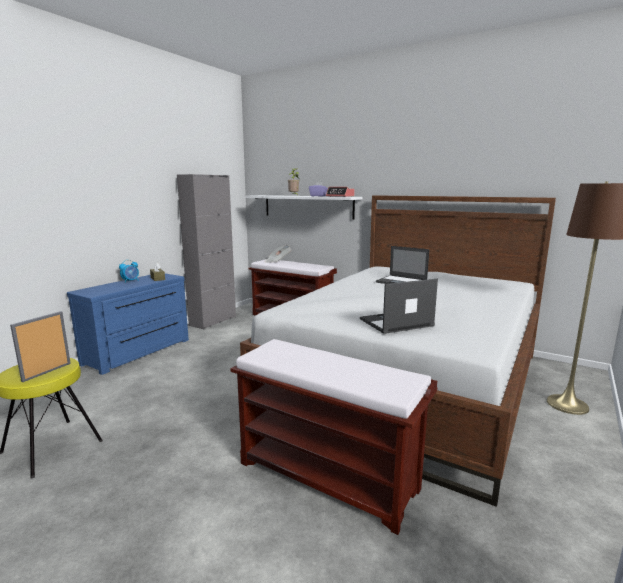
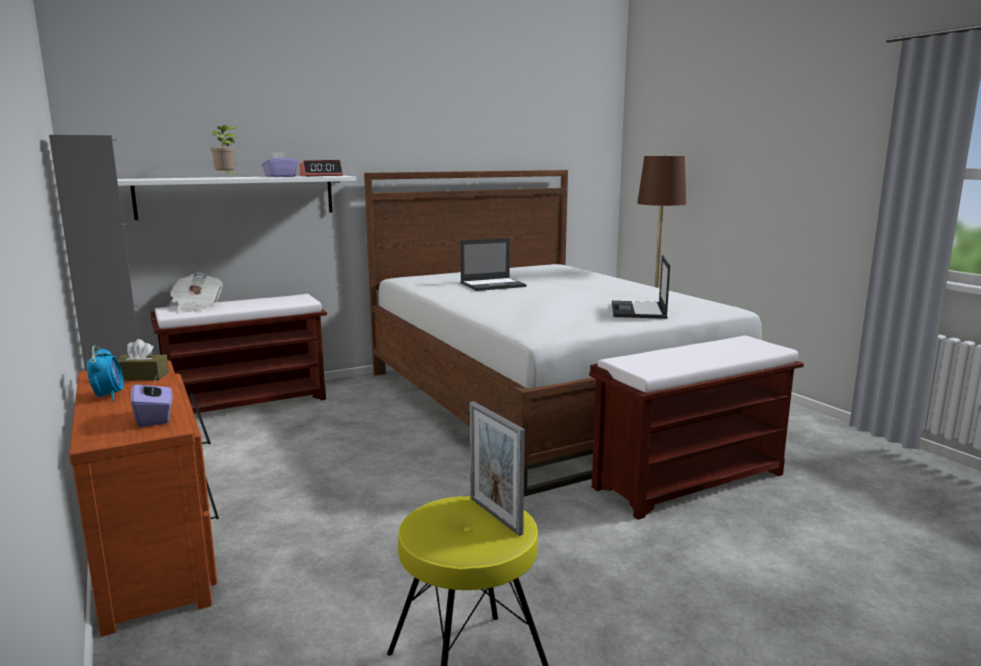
camera: 60 degrees left, 0 degrees up
(105, 291) = (155, 418): none -> purple tissue box
(139, 352) = (157, 552): blue dresser -> brown dresser

